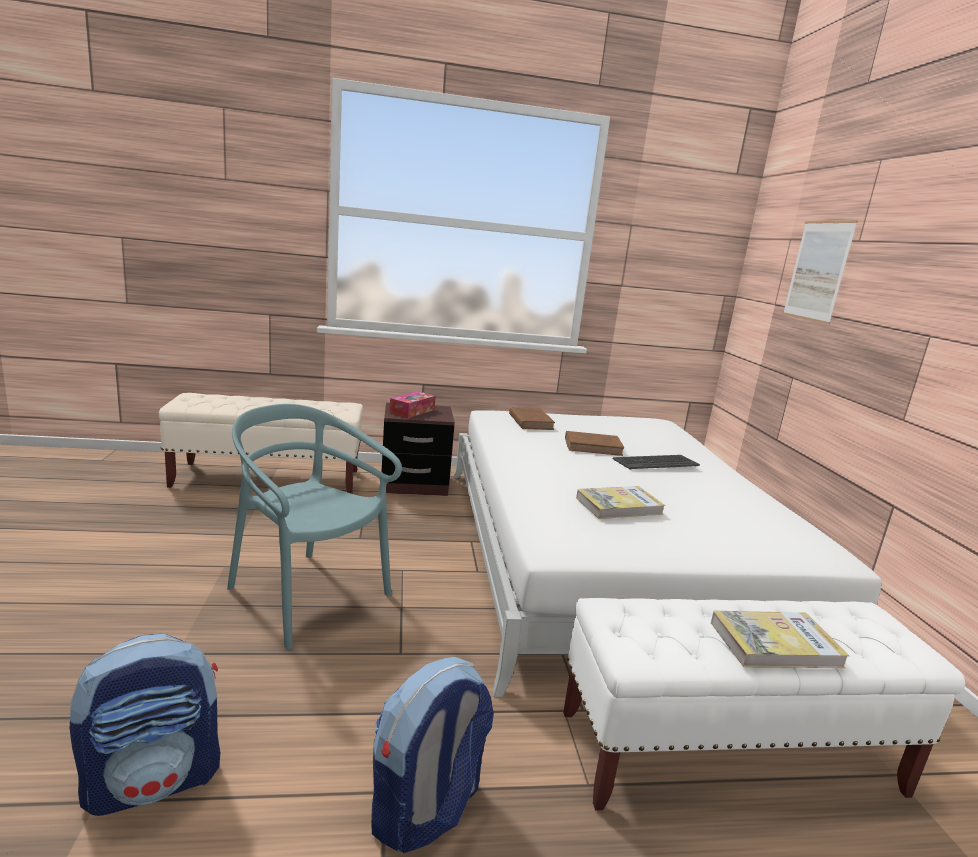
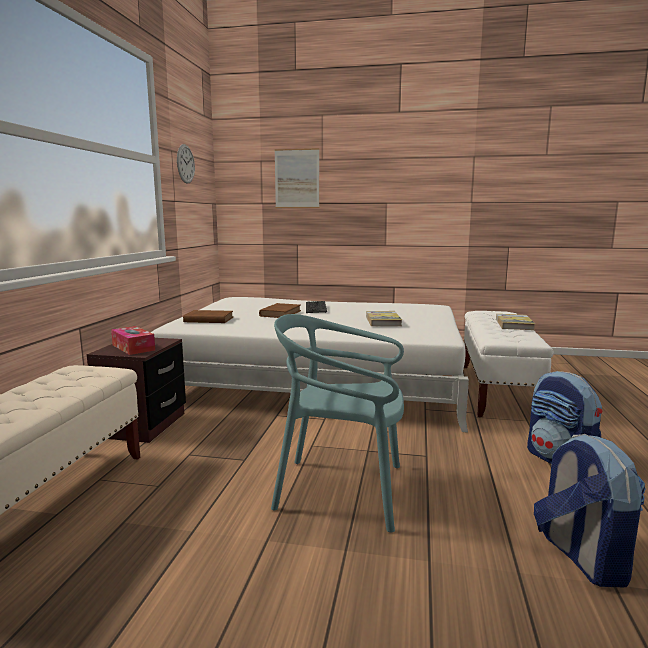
camera: 70 degrees left, 5 degrees down
(307, 595) = (342, 490): turquoise chair -> turquoise chair turned 45 degrees clockwise
(658, 241) = (185, 164): none -> wall clock

